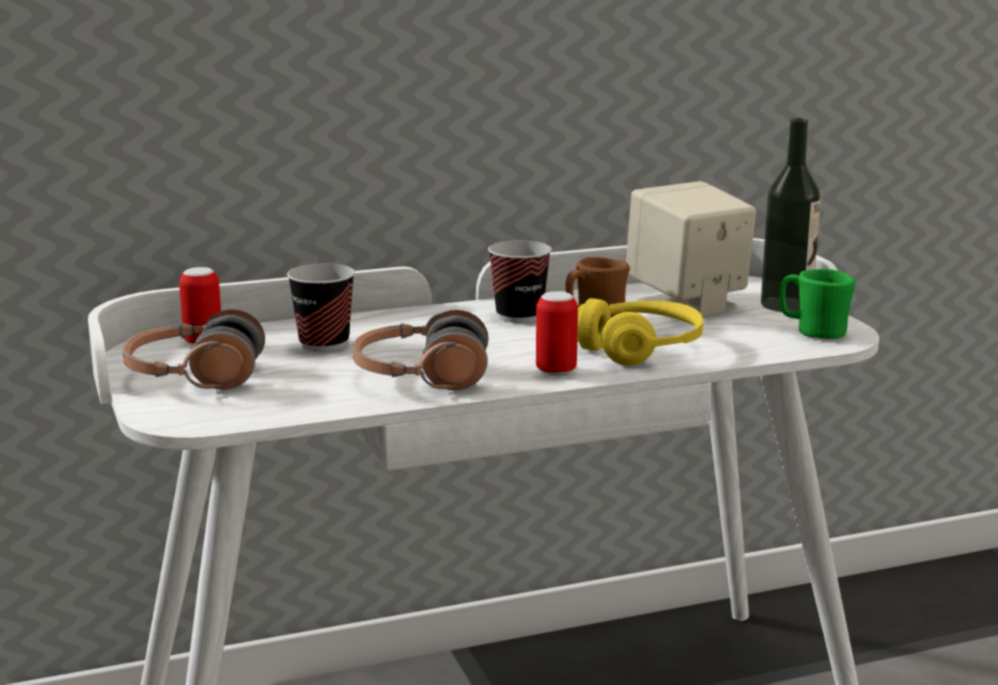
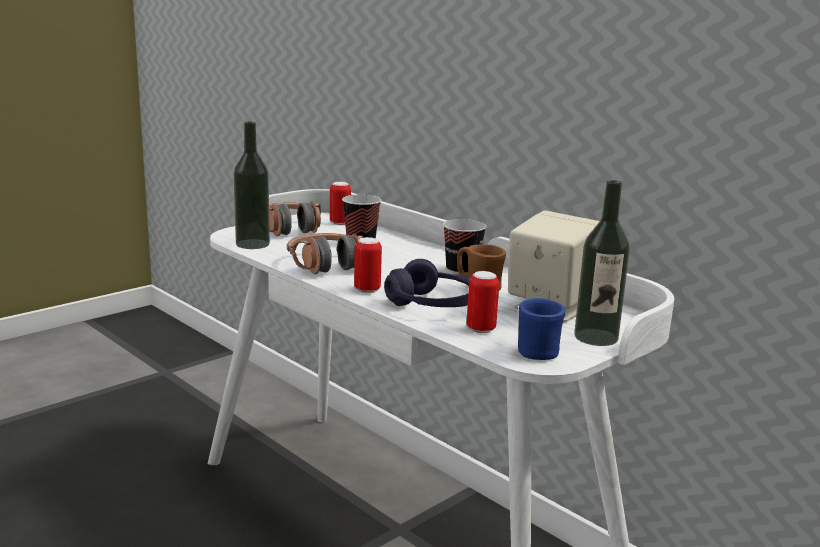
camera: 65 degrees right, 0 degrees up
(256, 409) = (252, 244): none -> bottle
(639, 349) = (433, 304): yellow headphones -> purple headphones
(737, 342) = (481, 329): none -> can
(813, 332) = (536, 350): green mug -> blue mug

